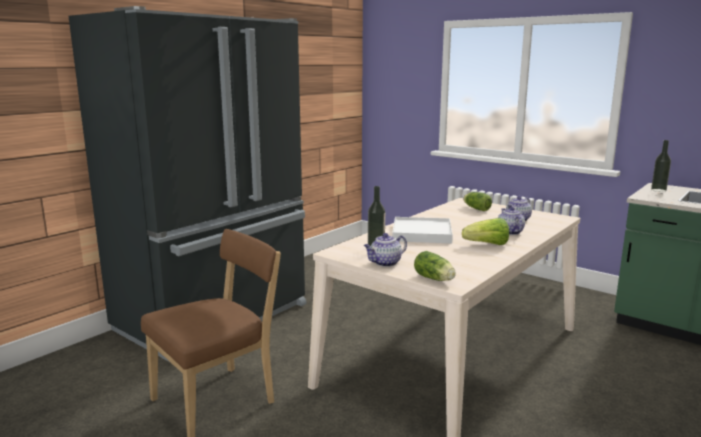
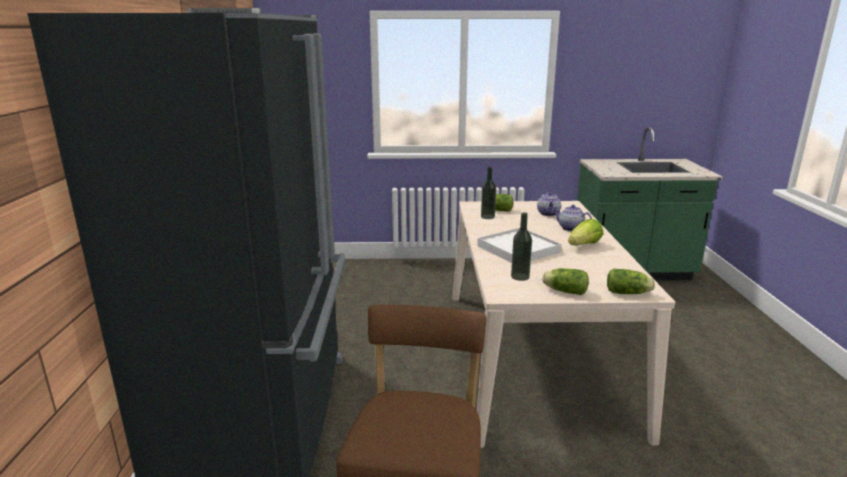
camera: 40 degrees left, 5 degrees up
(385, 263) = (564, 291): teapot -> lettuce
(658, 190) = (602, 165): bottle -> bottle (487, 217)

